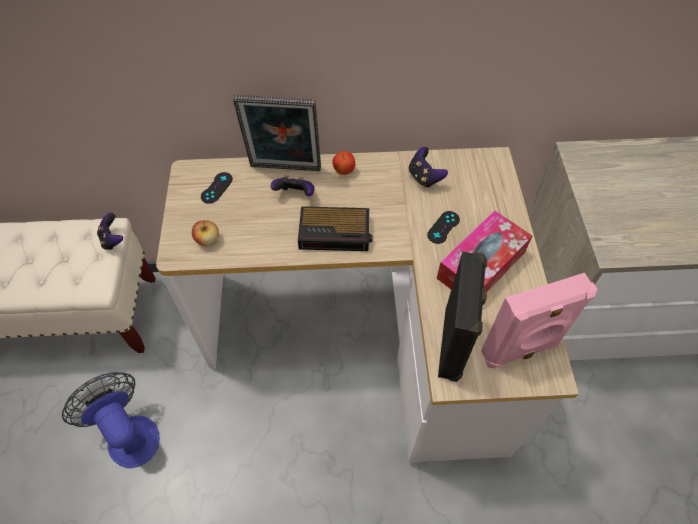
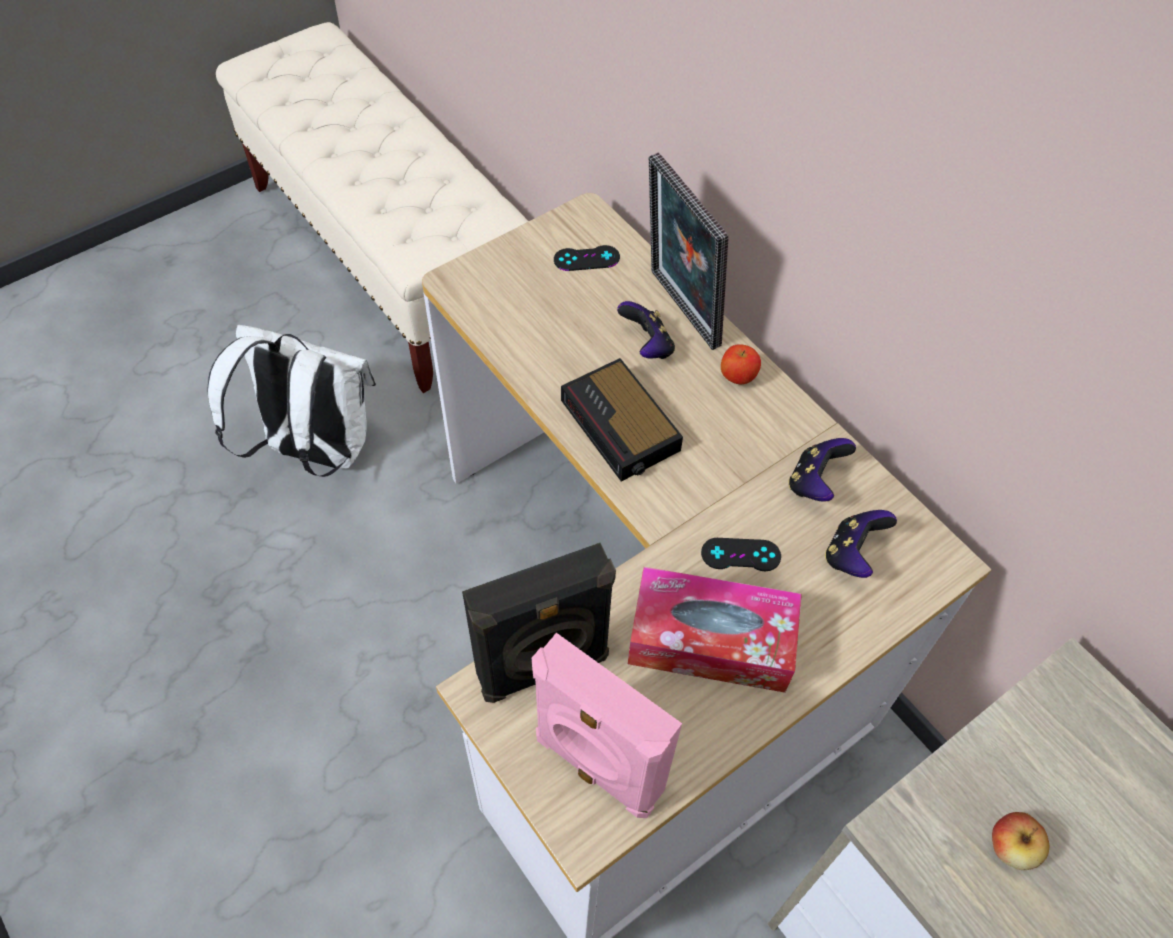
camera: 55 degrees right, 0 degrees up
(113, 240) = (485, 232): game controller -> game controller (852, 554)
(129, 433) = (314, 450): fan -> white backpack
(208, 240) = (500, 299): apple -> apple (1011, 847)

